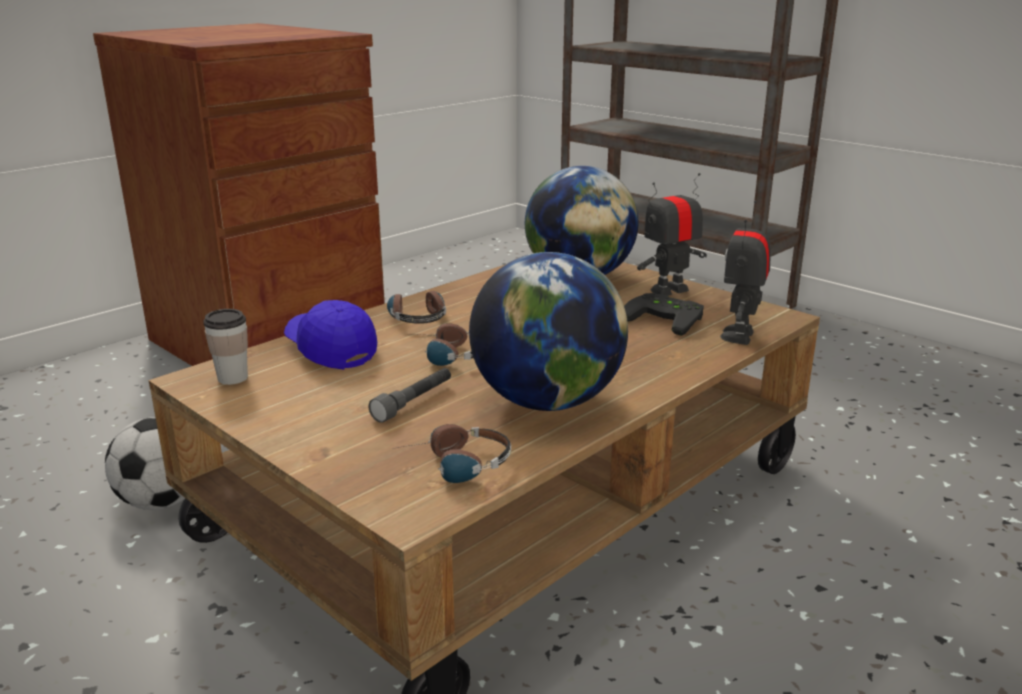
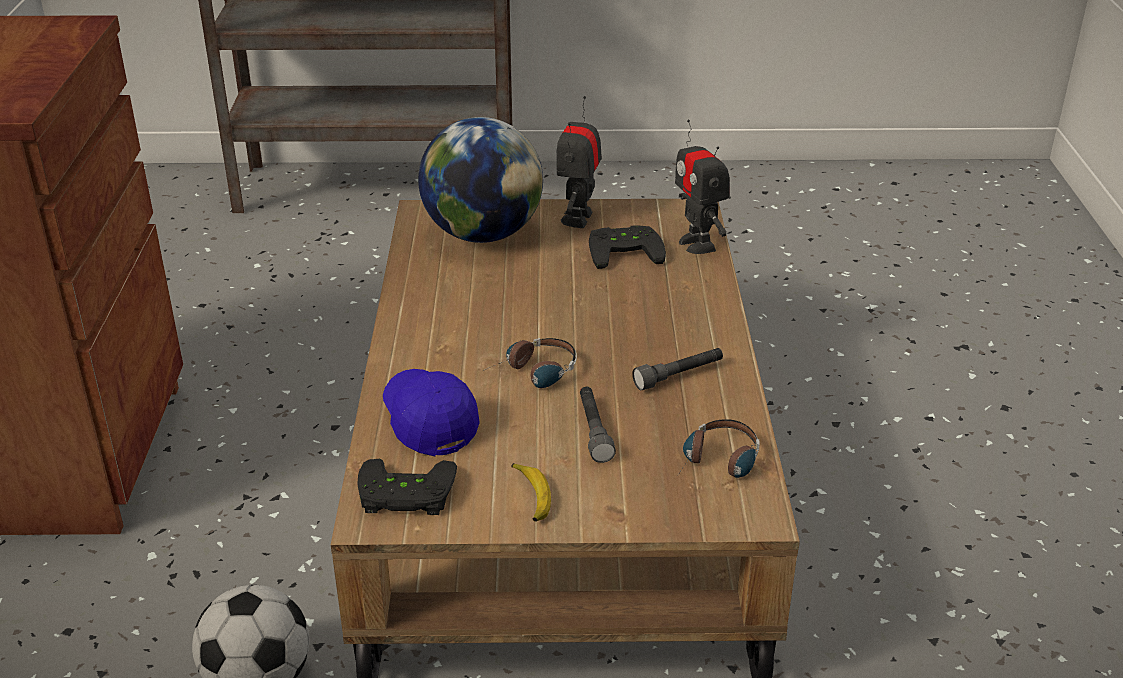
camera: 45 degrees left, 10 degrees up
(232, 378) = (405, 496): cup -> black game controller
(293, 416) = (531, 497): none -> banana
(330, 350) = (429, 422): blue cap -> blue cap turned 60 degrees clockwise
(416, 316) = (429, 347): headphones -> none
(547, 401) = (679, 376): globe -> grey flashlight

